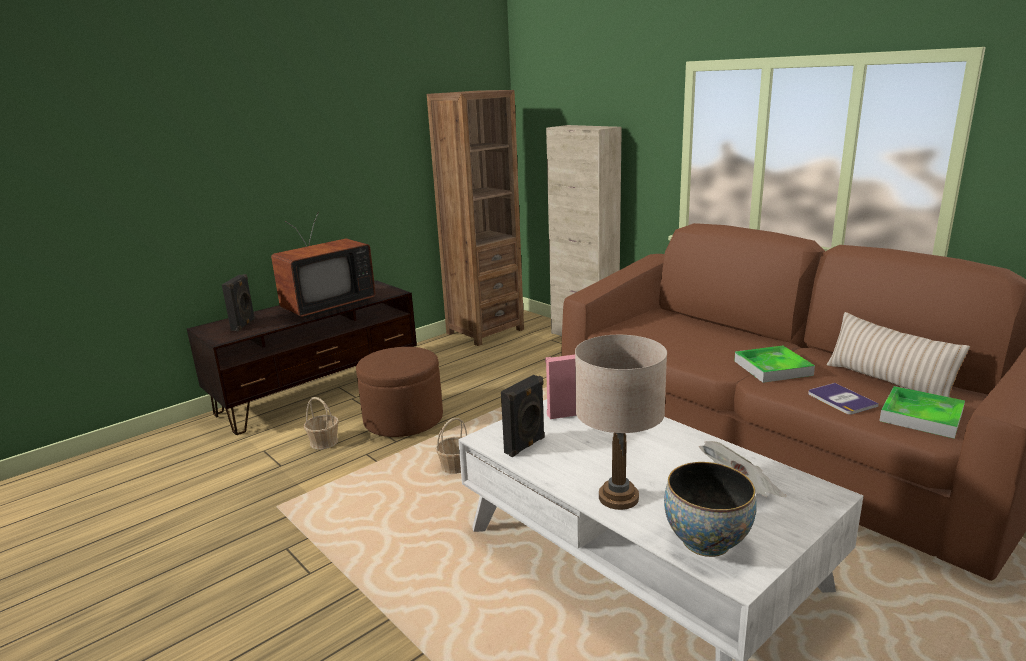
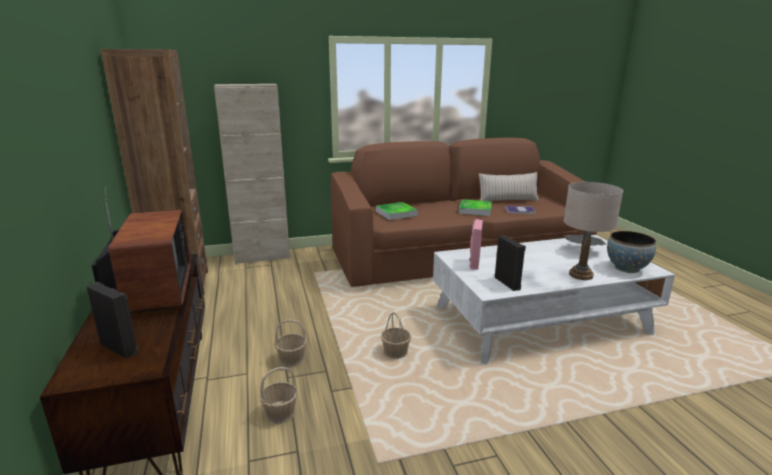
camera: 65 degrees left, 0 degrees up
(403, 419) = (291, 359): brown ottoman -> basket
(921, 416) = (546, 205): tray -> tray (396, 213)

